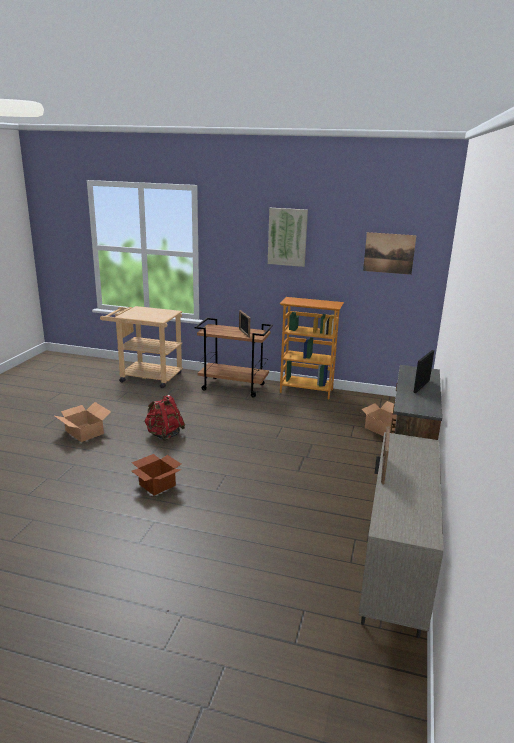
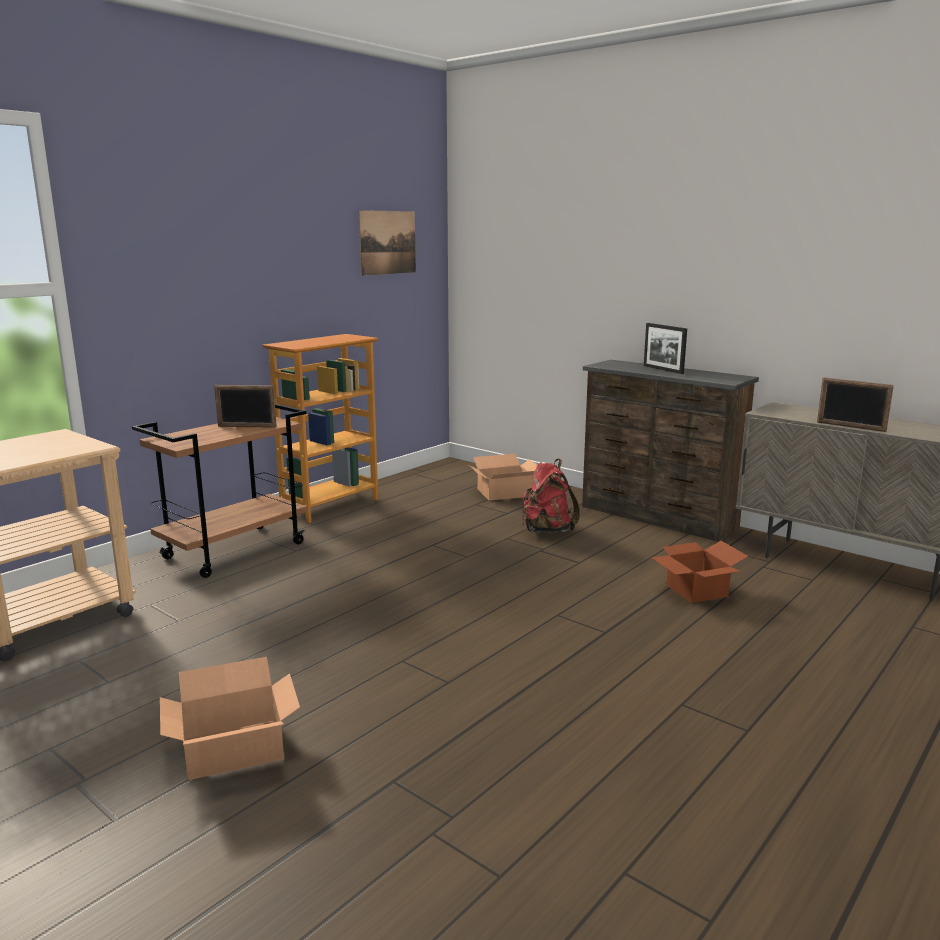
camera: 65 degrees left, 5 degrees down
(157, 484) = (553, 683): cardboard box -> cardboard box (694, 590)
(164, 435) = (359, 647): red backpack -> red backpack (546, 531)
(287, 237) = (246, 227): picture -> none

